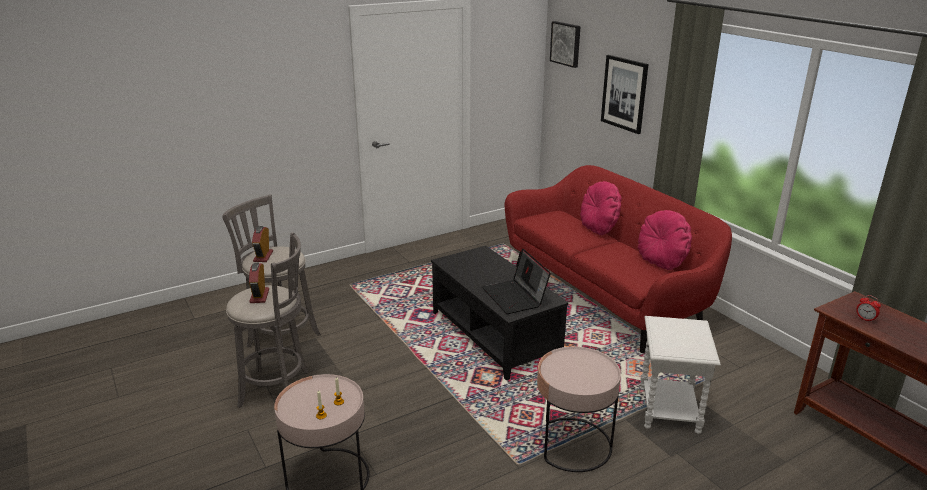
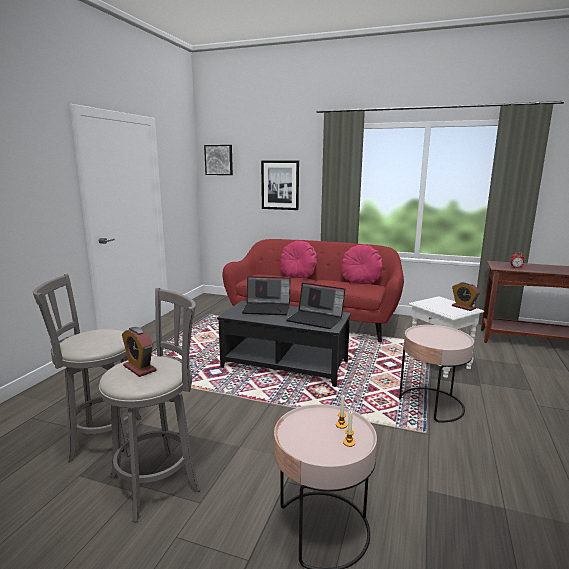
camera: 40 degrees left, 10 degrees down
(263, 256) = (83, 341): alarm clock -> alarm clock (463, 307)
(491, 266) = (267, 308): none -> laptop

